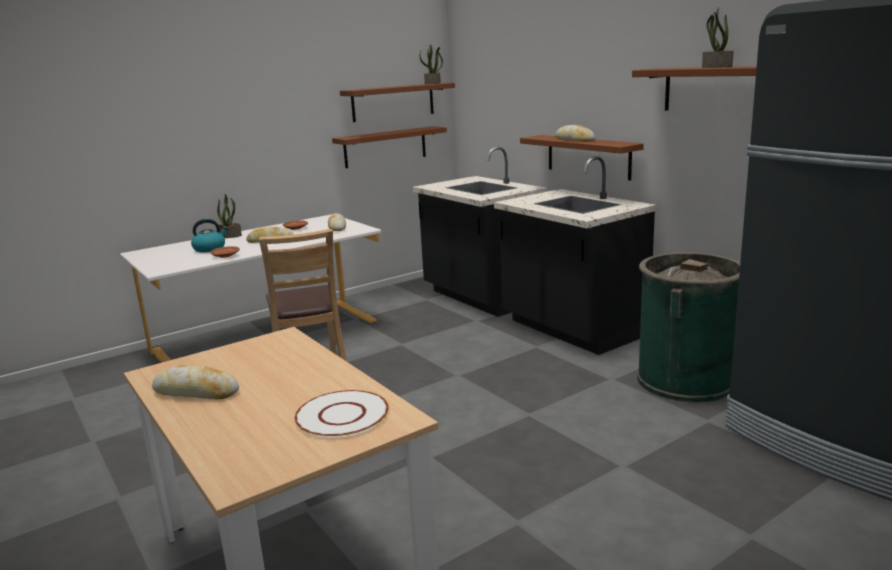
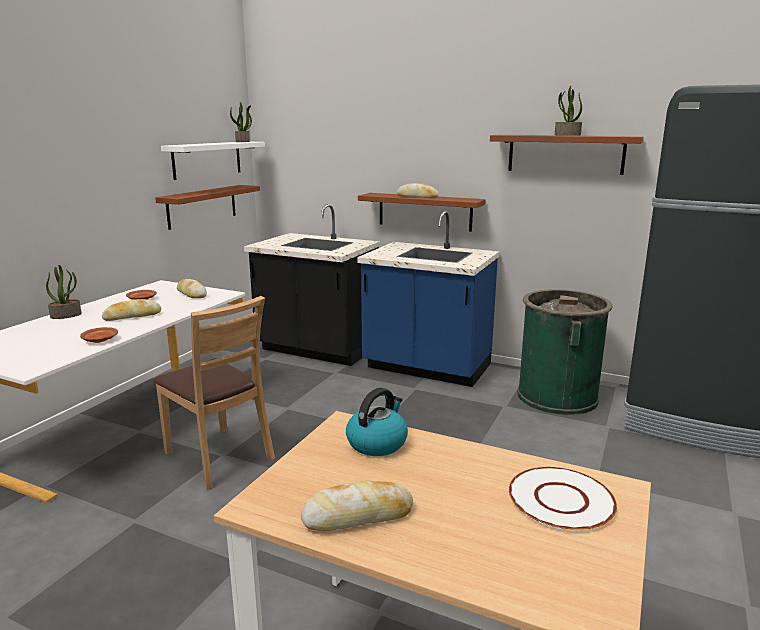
camera: 30 degrees left, 0 degrees up
(210, 249) = (62, 333): kettle -> kettle (377, 442)
(393, 102) = (207, 159): brown shelf -> white shelf
(571, 329) = (426, 368): black counter -> blue counter

